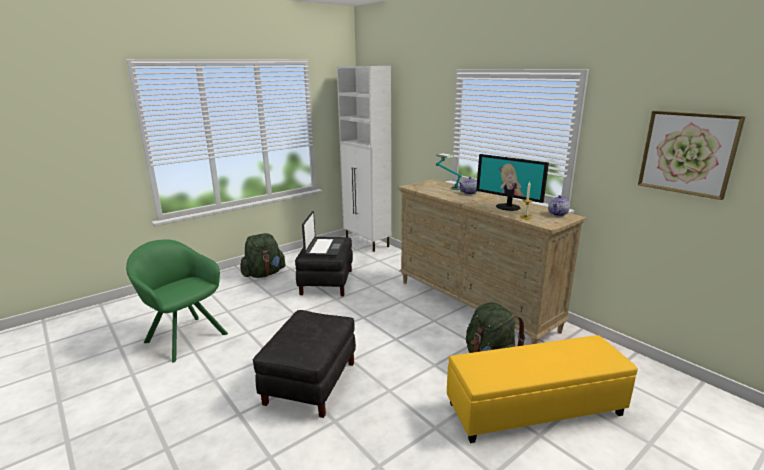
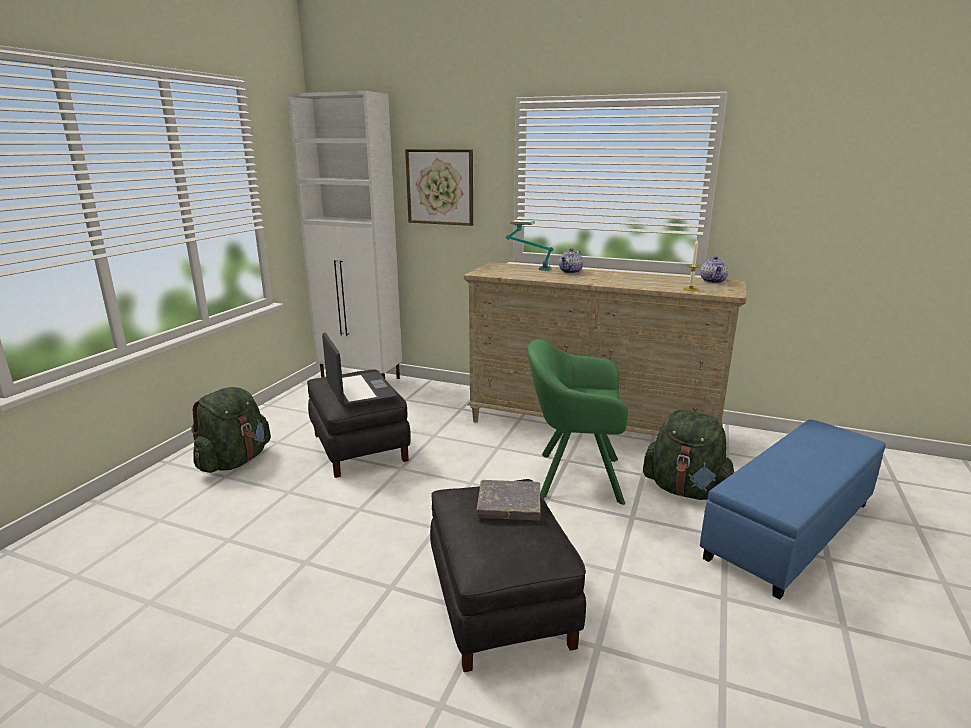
camera: 30 degrees left, 0 degrees up
(184, 336) = (181, 612): green armchair -> green armchair (573, 476)
(320, 326) = (509, 504): none -> grey book
(508, 207) = (648, 281): monitor -> none
(534, 408) = (788, 529): yellow ottoman -> blue ottoman
(687, 153) = (858, 188): picture -> picture (440, 187)

